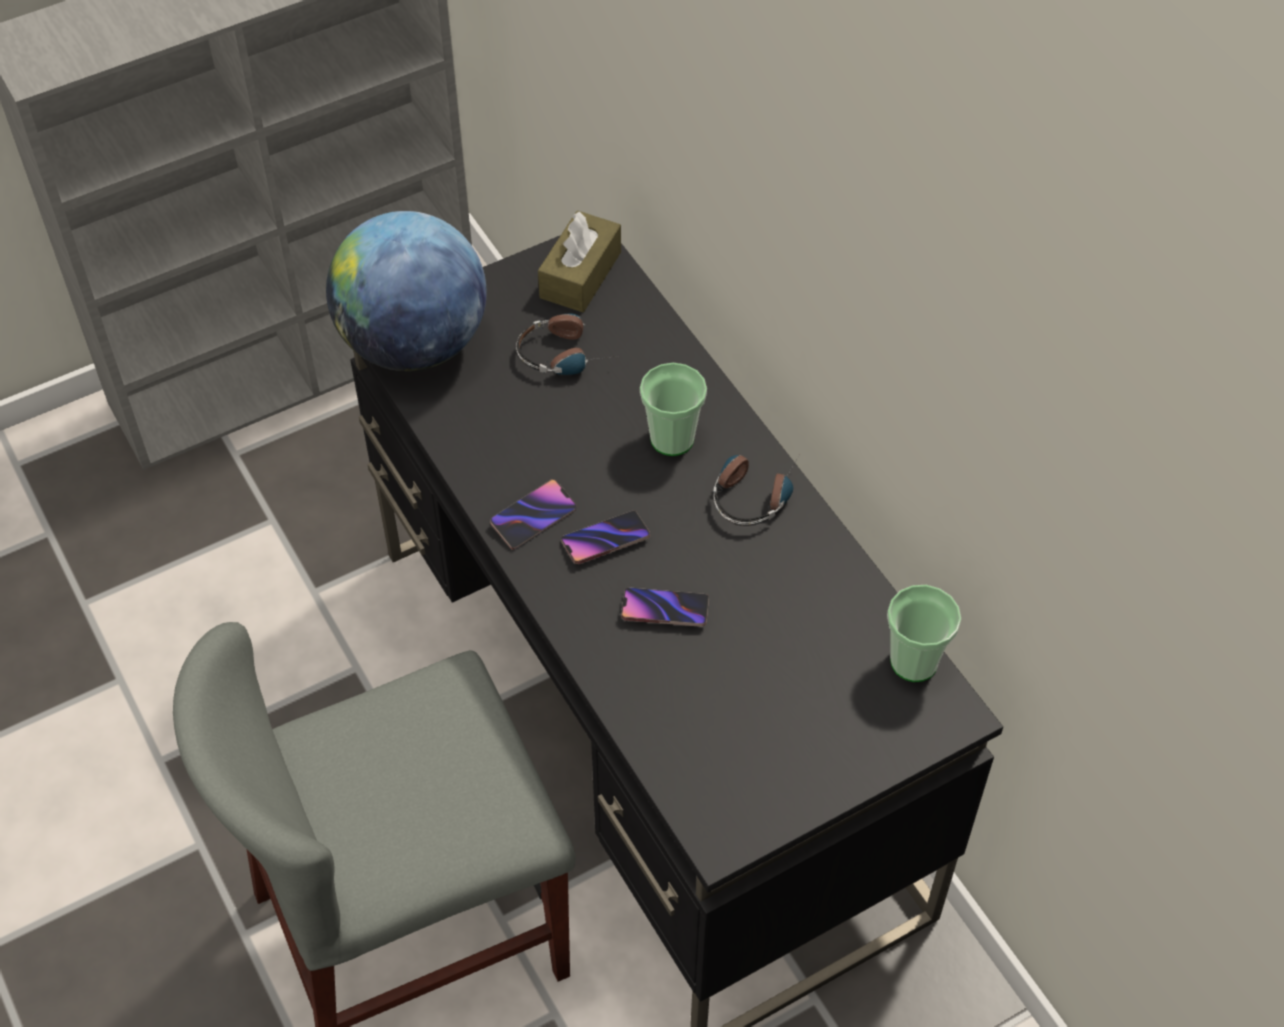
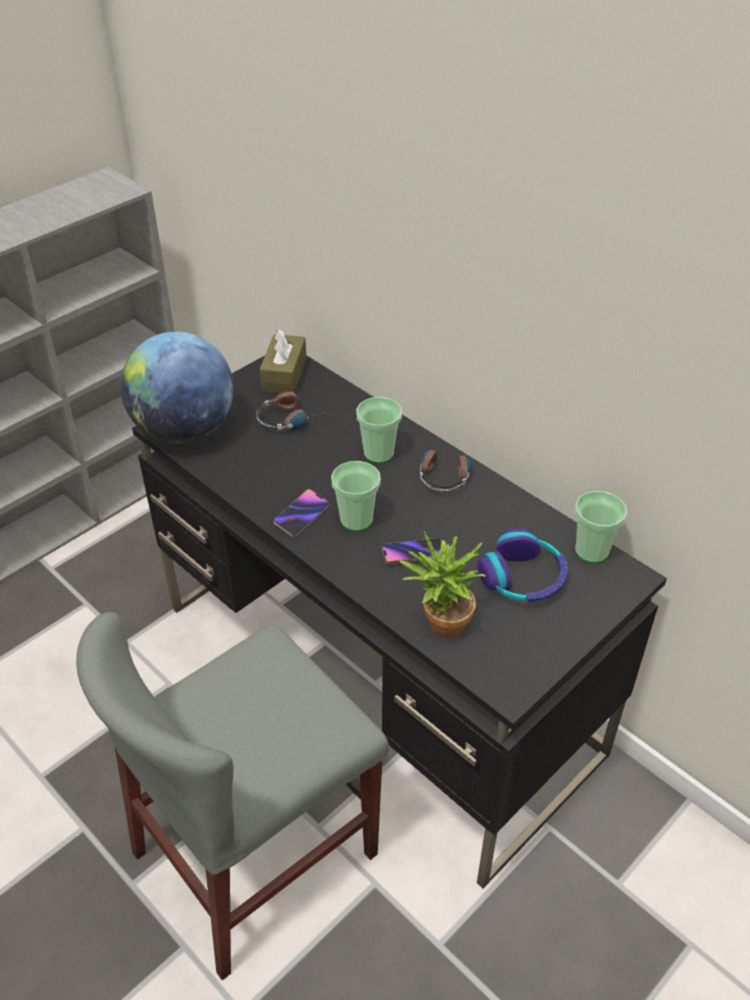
camera: 15 degrees left, 10 degrees down
(605, 540) = (356, 520): phone -> cup
(662, 726) = (440, 626): none -> potted plant
(801, 681) = (523, 578): none -> headphones

